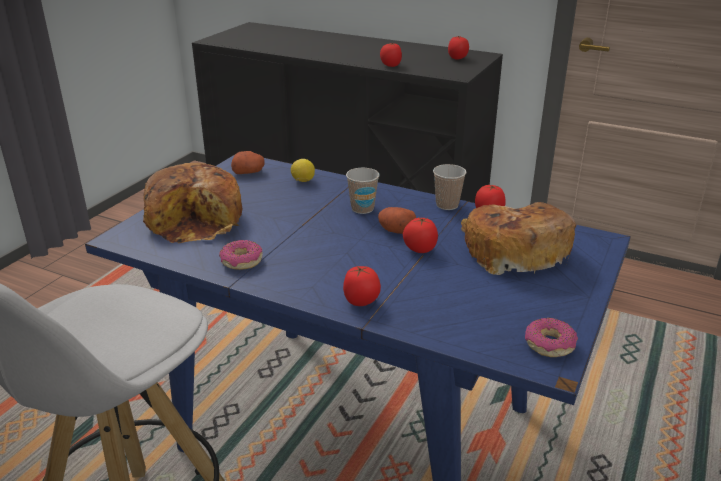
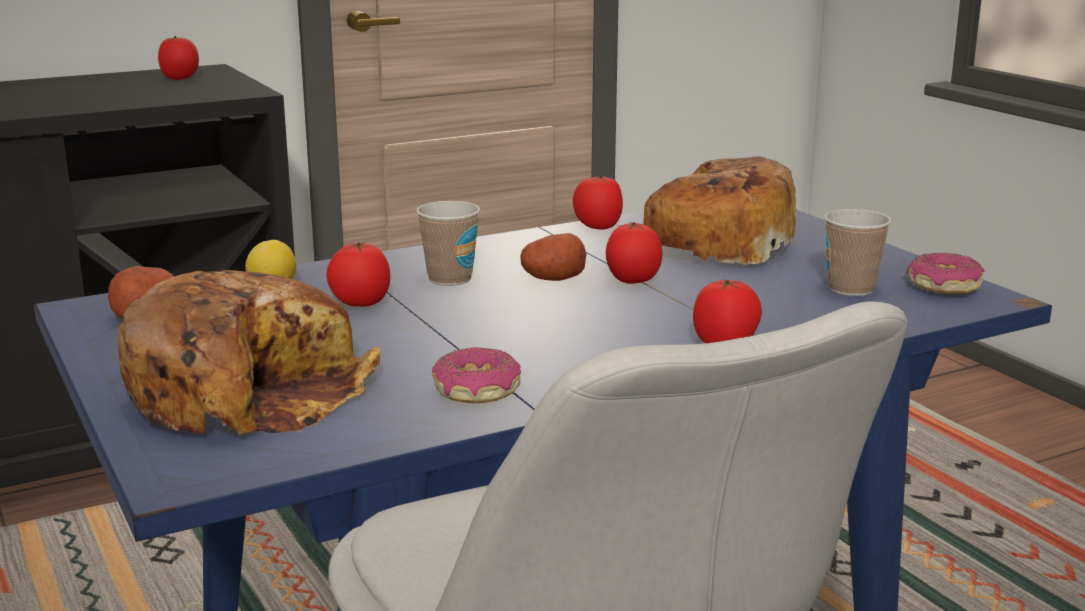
camera: 55 degrees left, 10 degrees down
(390, 66) = (103, 104): tomato -> tomato (360, 304)
(447, 205) = (532, 237): cup -> cup (851, 289)

